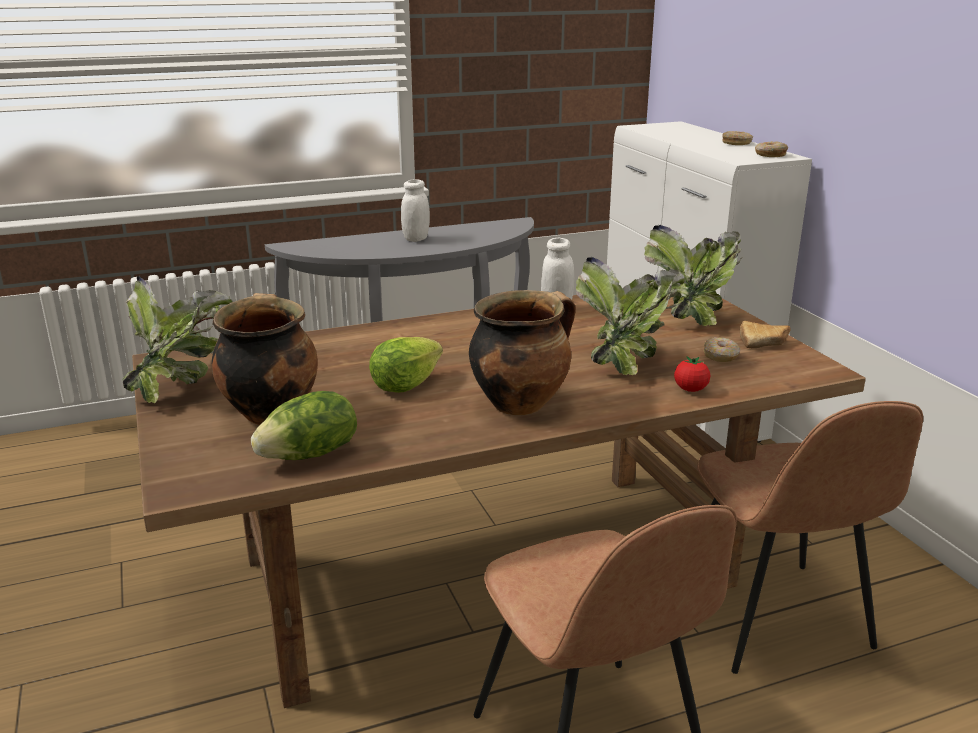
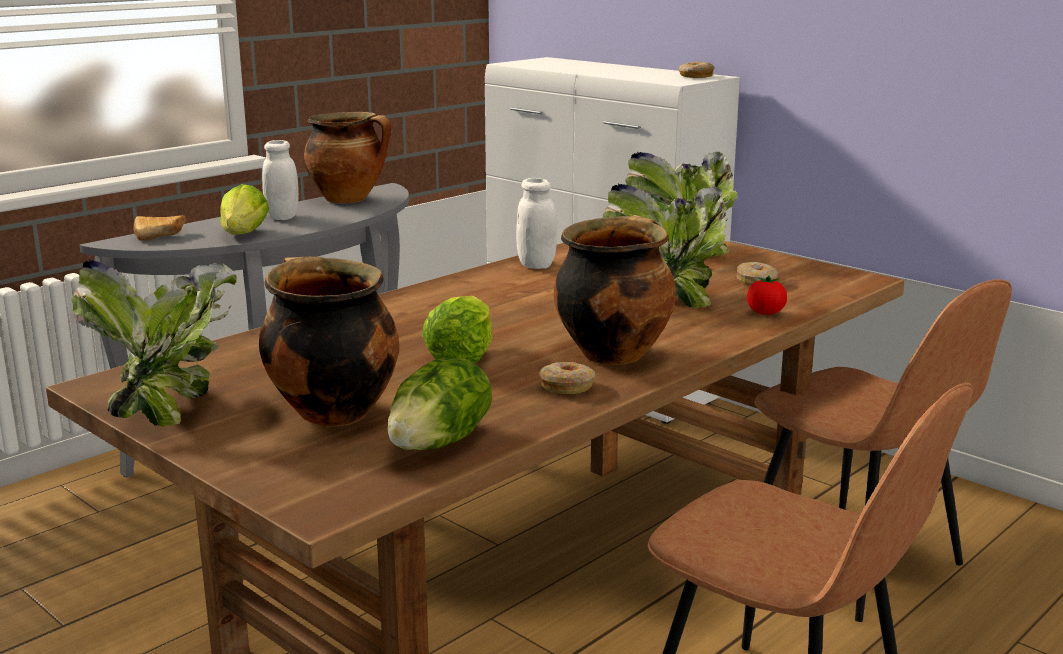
camera: 25 degrees left, 5 degrees down
(374, 251) = (244, 235): none -> lettuce
(480, 229) = (349, 199): none -> cooking pot
(736, 143) = (644, 70): donut -> donut (567, 386)
(765, 343) = (782, 265): bread -> bread (161, 235)

